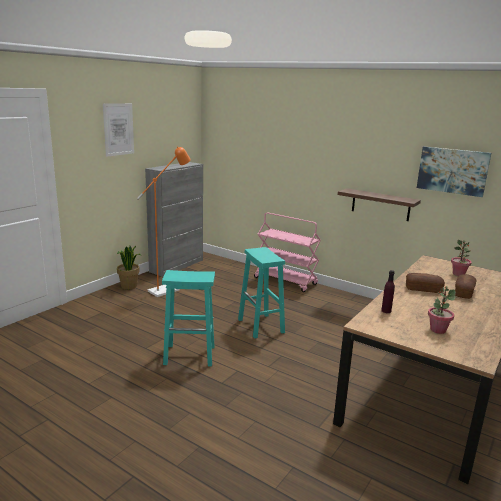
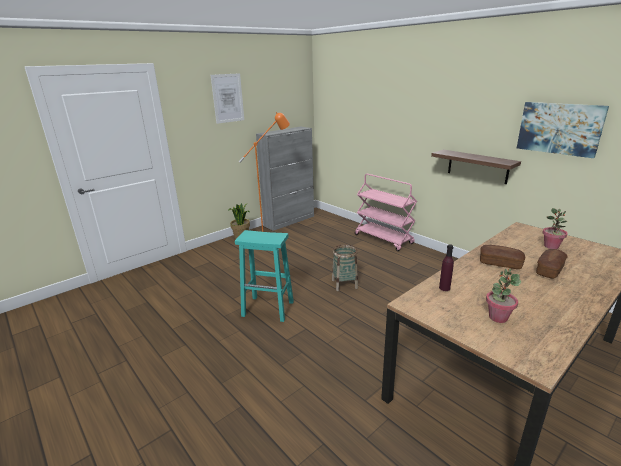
camera: 15 degrees right, 5 degrees up
(261, 326) = (344, 284): turquoise stool -> basket

